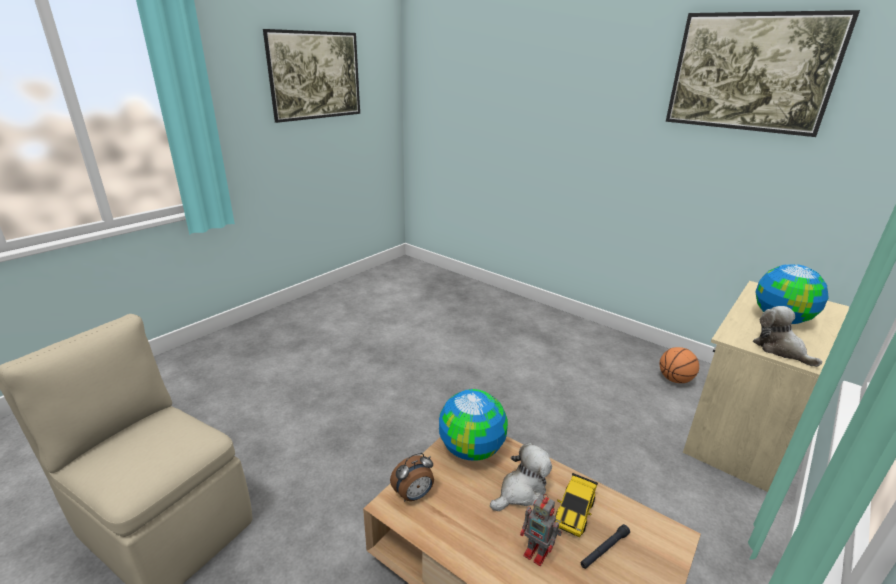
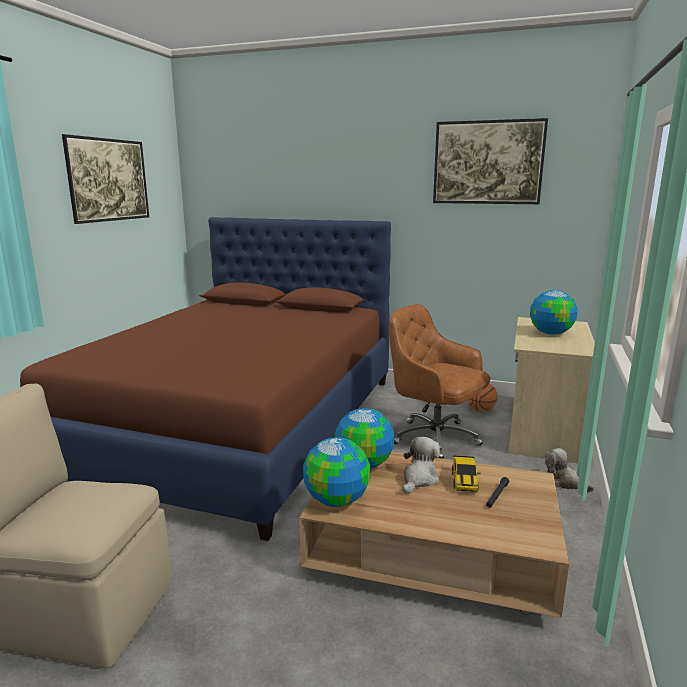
camera: 20 degrees left, 10 degrees down
(407, 341) = (239, 424): none -> brown bed
(414, 495) = (336, 500): alarm clock -> globe
(538, 553) = (453, 508): toy robot -> none
(602, 407) = (436, 438): none -> brown office chair
(780, 349) = (560, 348): plush toy -> plush toy (563, 482)

